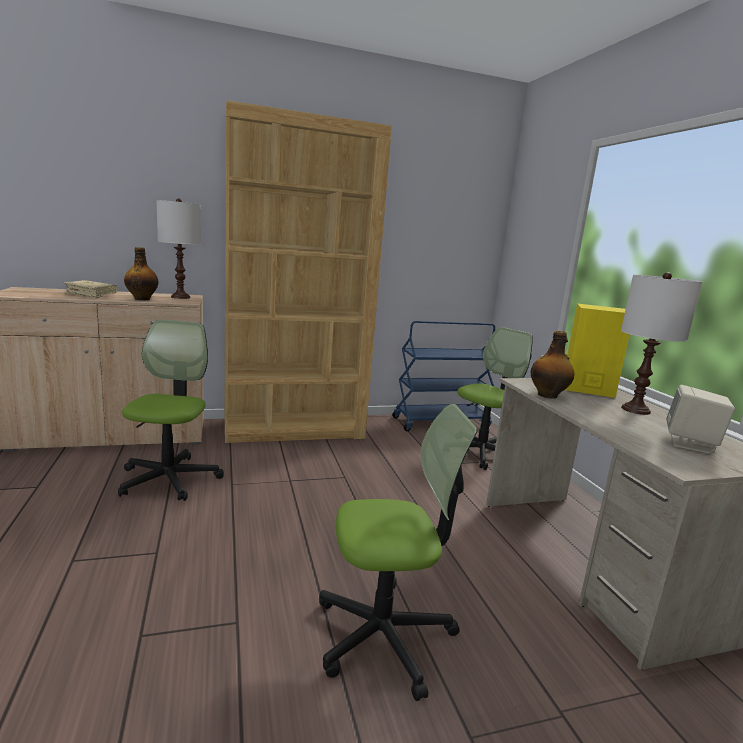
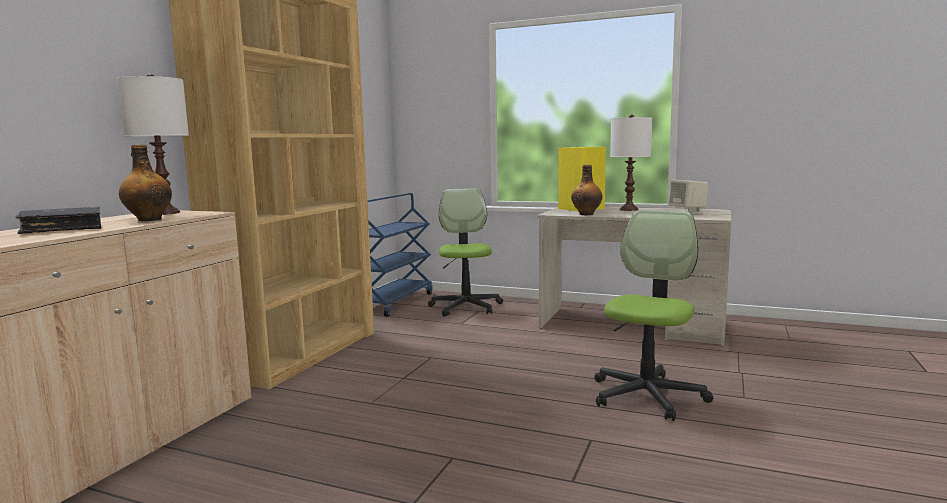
camera: 50 degrees left, 5 degrees down
(91, 294) = (62, 229): beige book -> black book
(169, 479) = (308, 430): office chair -> none

